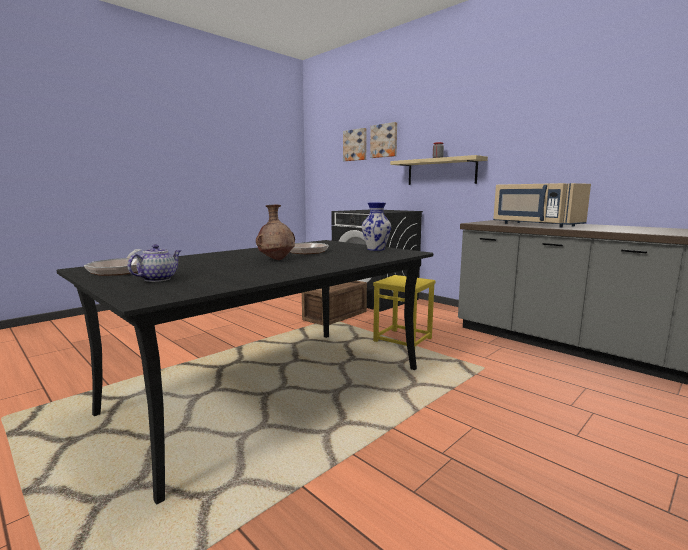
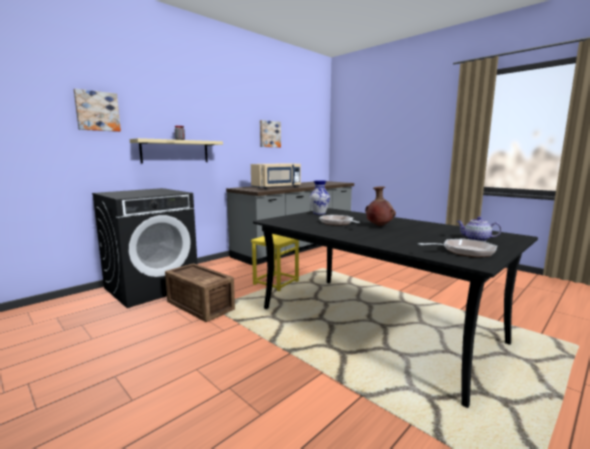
camera: 90 degrees left, 0 degrees up
(355, 145) = (39, 108): picture -> picture (269, 134)

